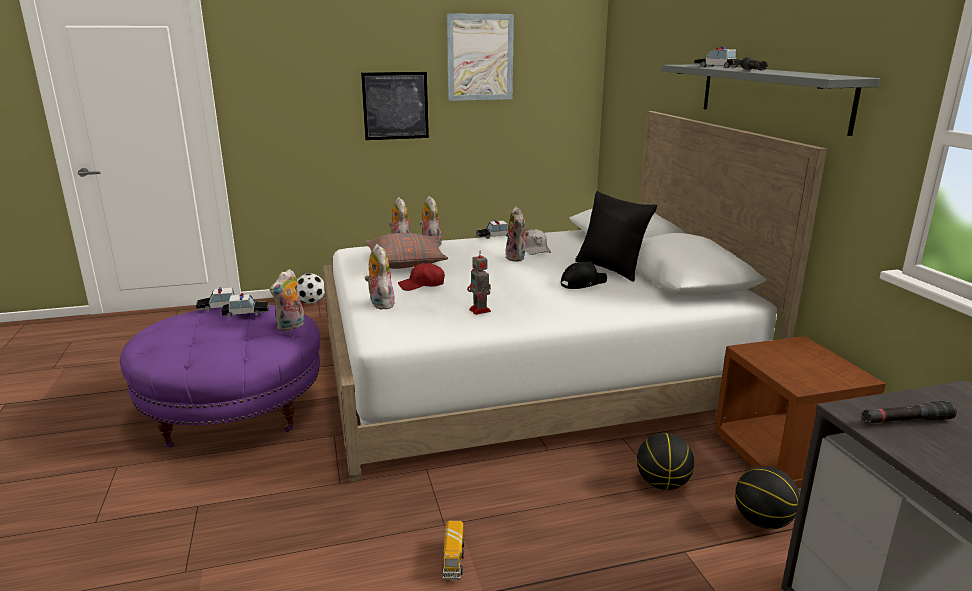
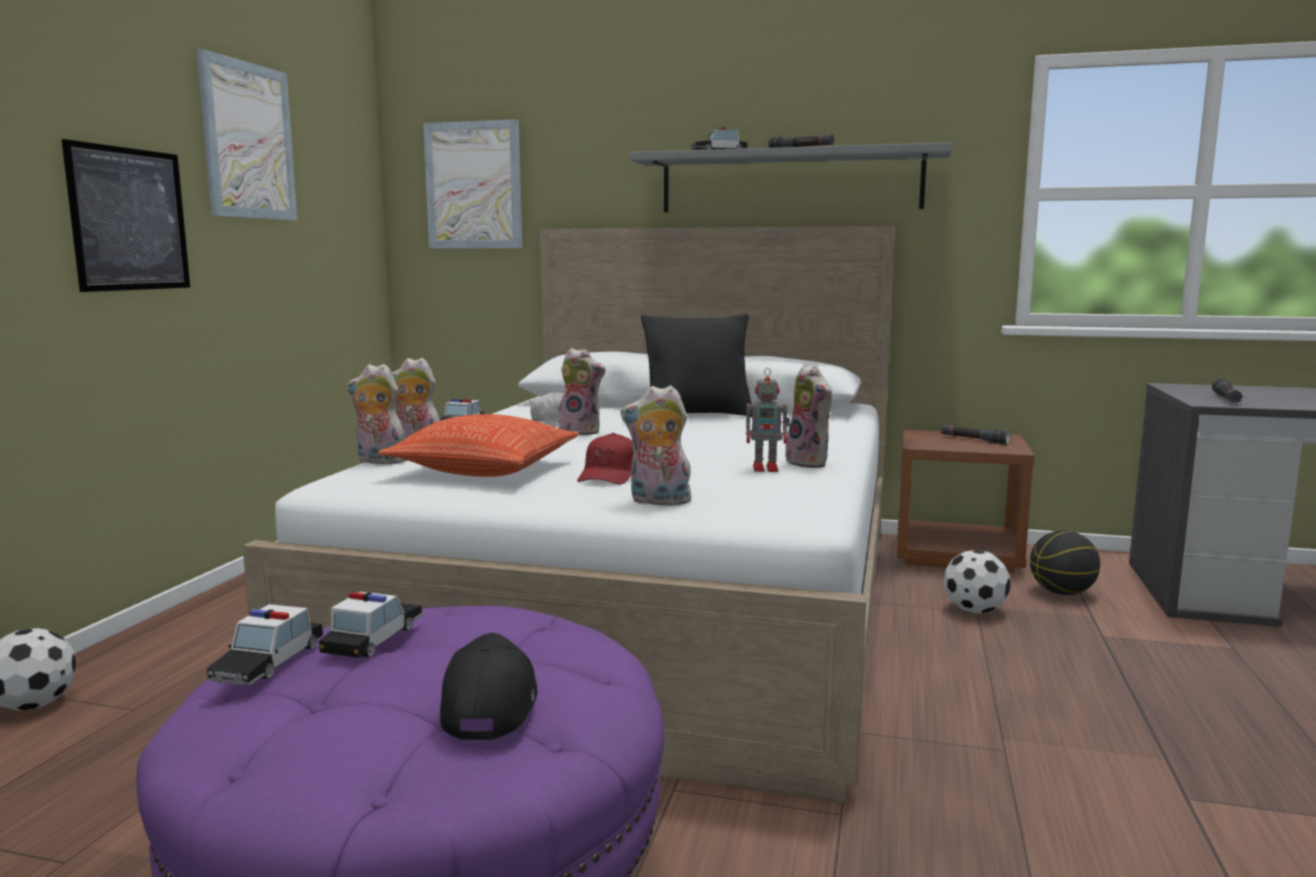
camera: 60 degrees left, 10 degrees down
(291, 327) = (516, 615): plush toy -> plush toy (810, 463)
(406, 263) = (485, 470): grey pillow -> orange pillow
(453, 560) = (1092, 763): toy truck -> none
(582, 283) = (729, 428): black cap -> black cap (488, 704)
(632, 75) = (473, 185): none -> picture
(662, 484) = (974, 611): basketball -> football
(814, 366) = (974, 440): none -> black flashlight

